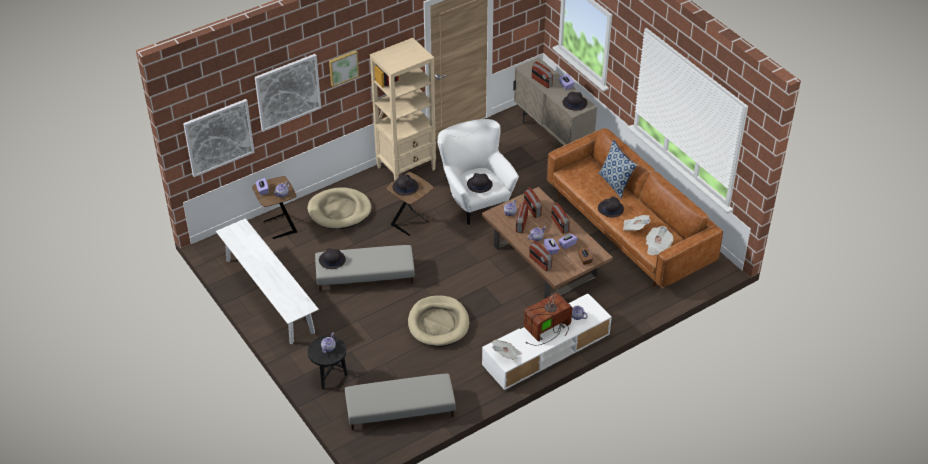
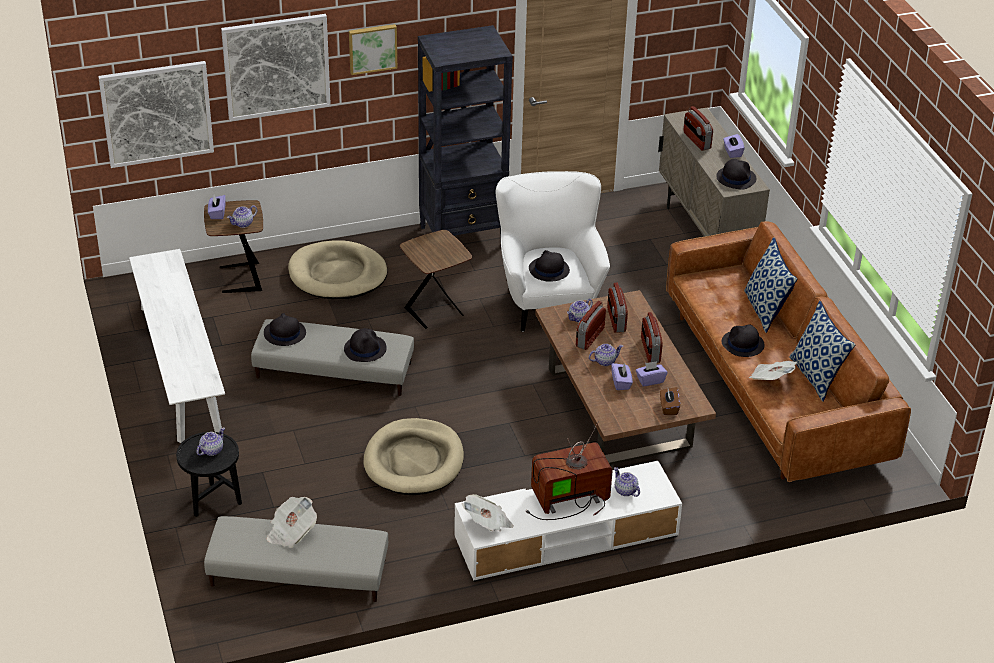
camera: 15 degrees right, 5 degrees down
(405, 187) = (429, 248): black hat -> black hat (365, 349)
(406, 168) = (463, 236): beige bookcase -> black bookcase
(540, 262) = (595, 398): radio -> none
(657, 247) = (796, 414): newspaper -> newspaper (291, 532)
(659, 221) = (816, 377): none -> pillow

